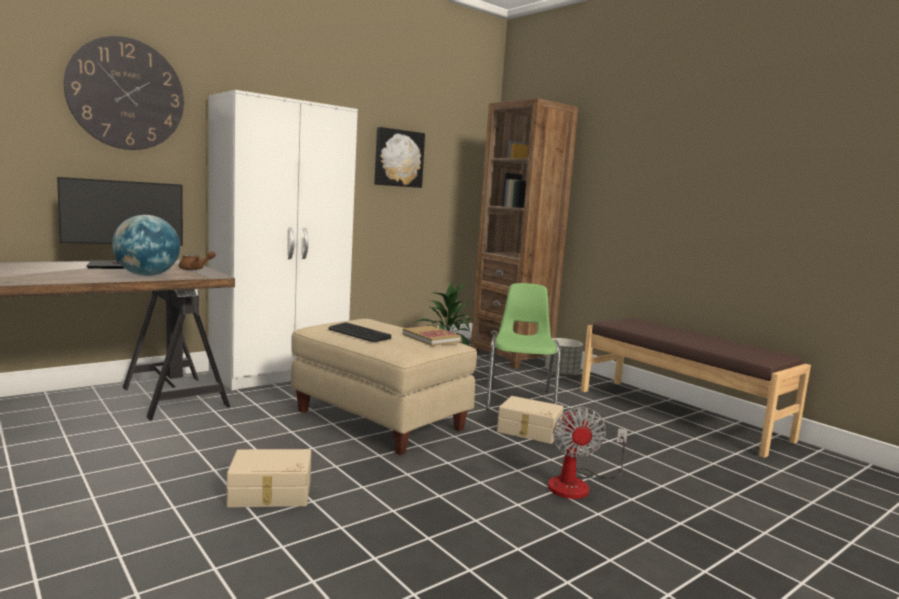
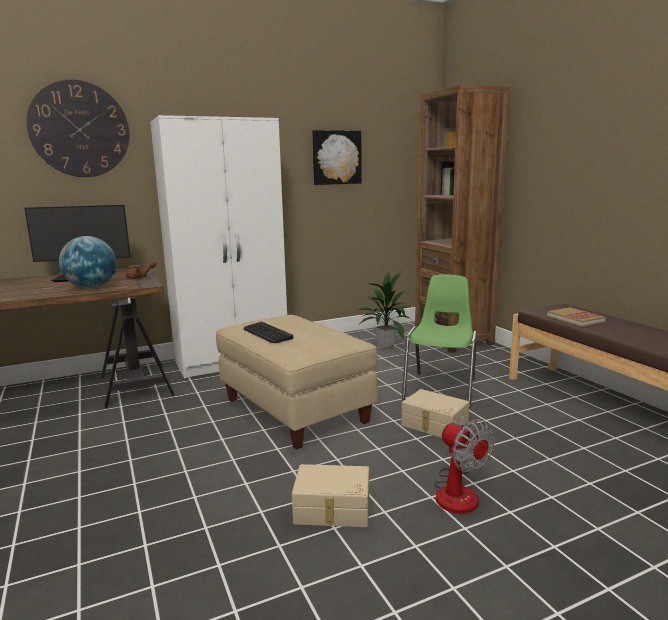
camera: 15 degrees right, 5 degrees up
(270, 494) = (162, 487): beige storage box -> beige storage box (332, 510)
(431, 338) = (332, 337): book -> book (575, 319)
(562, 374) = (497, 359): grey planter -> none
(578, 484) = (458, 491): fan -> fan turned 45 degrees counterclockwise

